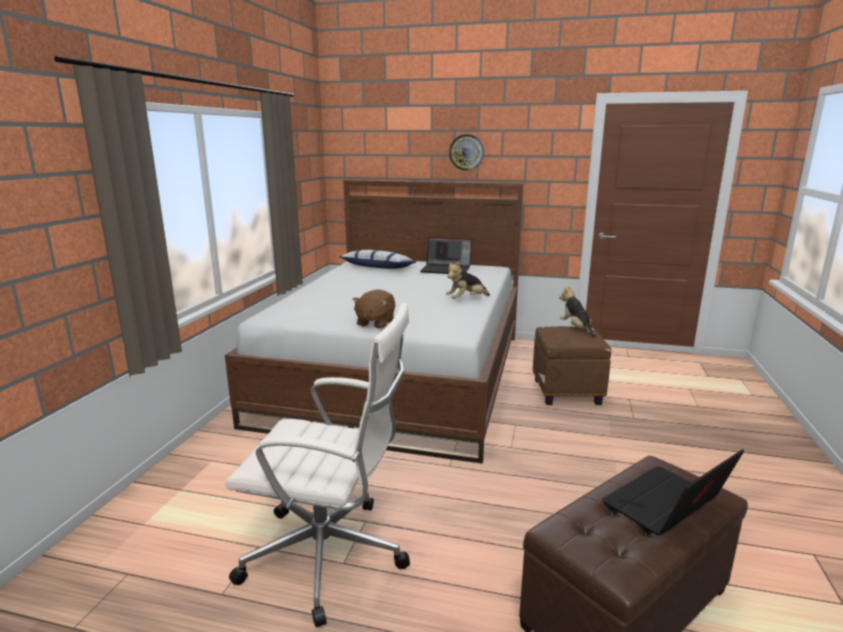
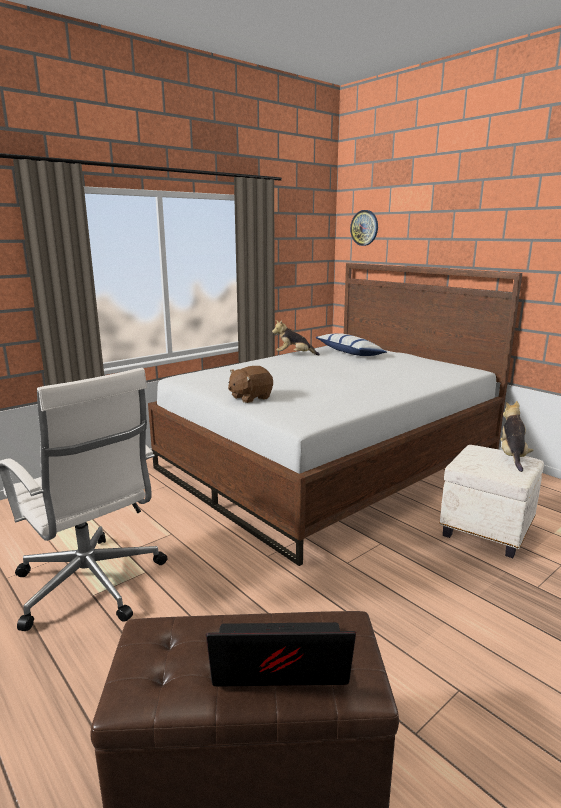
camera: 35 degrees right, 0 degrees up
(446, 269) = (413, 364): laptop -> none
(466, 152) = (463, 235): wall clock -> wall clock (364, 228)
(466, 300) = (374, 395): plush toy -> plush toy (294, 355)
(567, 392) = (486, 531): brown ottoman -> white ottoman

